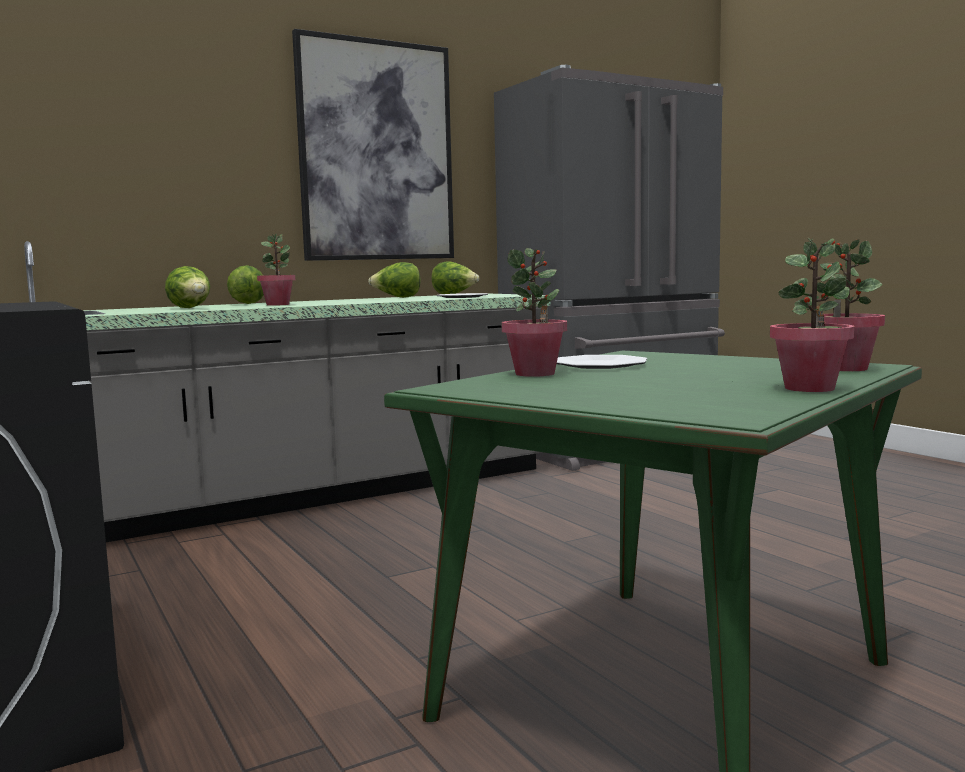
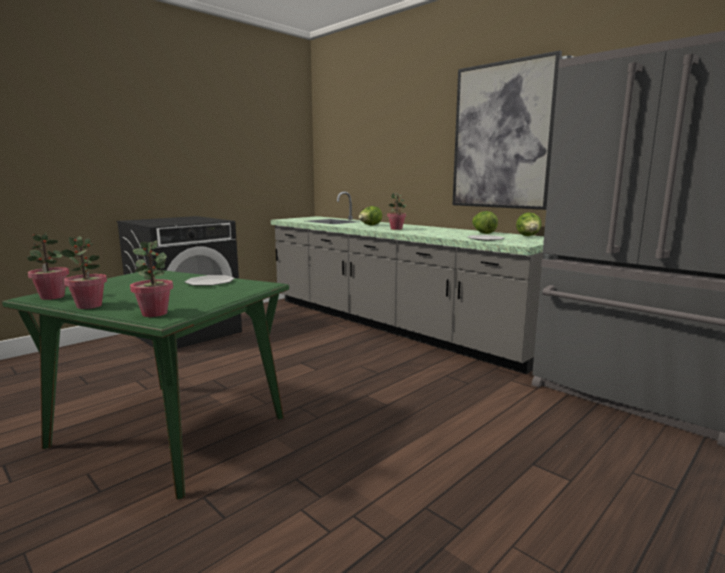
camera: 75 degrees right, 5 degrees up
(249, 303) = (414, 226): lettuce -> none
(535, 374) = (184, 277): potted plant -> potted plant (52, 297)

